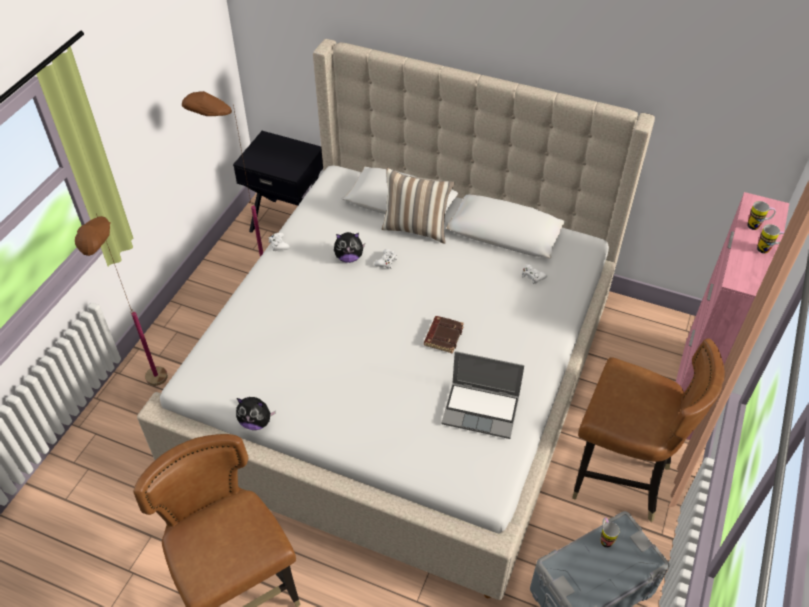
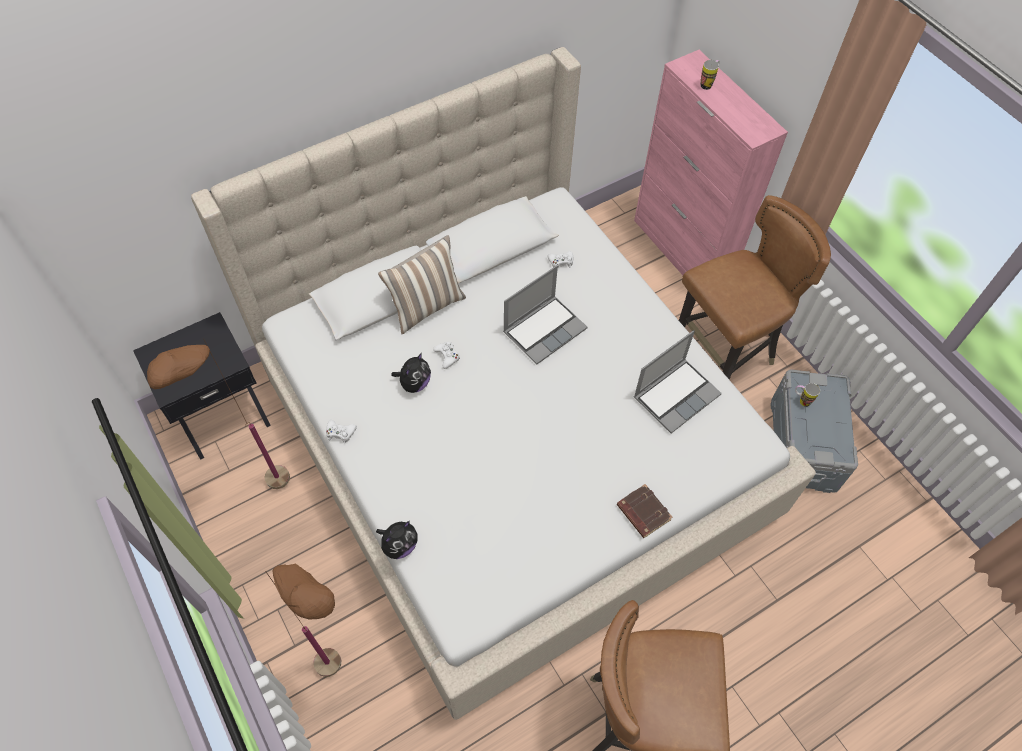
camera: 55 degrees left, 10 degrees up
(256, 422) = (557, 584): plush toy -> plush toy (399, 545)
(443, 336) = (574, 370): brown book -> brown book (642, 512)
(462, 300) = (545, 329): none -> laptop
(767, 250) = (737, 97): mug -> none

